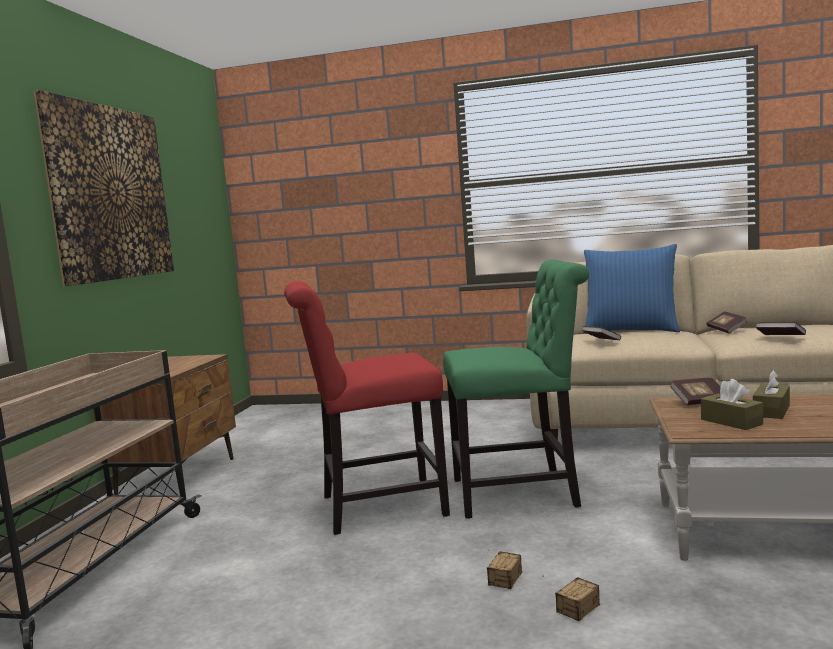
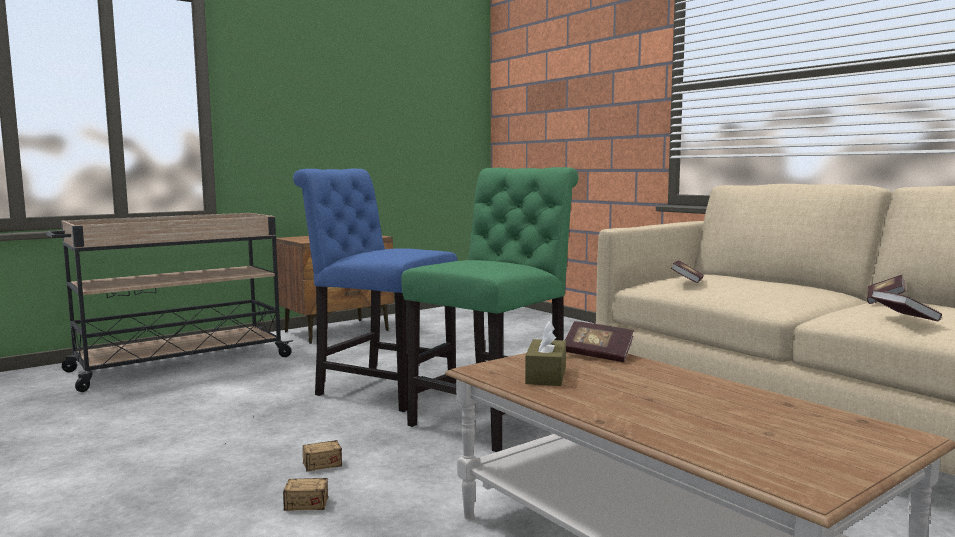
camera: 40 degrees right, 0 degrees up
(110, 193) = (328, 91): picture -> none
(375, 507) = (380, 388): red chair -> blue chair
(521, 493) = (494, 418): green chair -> green chair turned 90 degrees counterclockwise
(631, 330) = (772, 280): blue pillow -> none
(771, 411) = (622, 381): brown tissue box -> none

